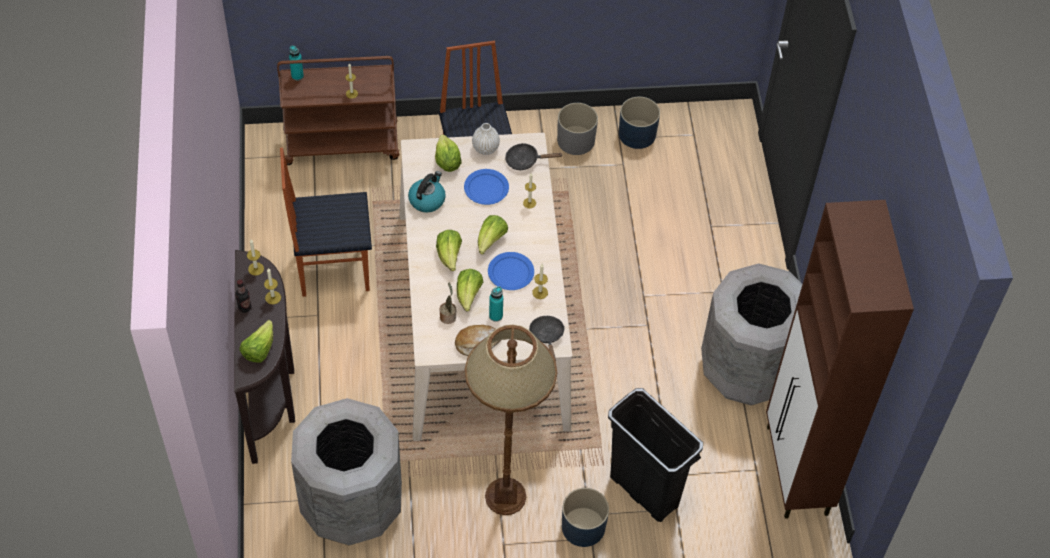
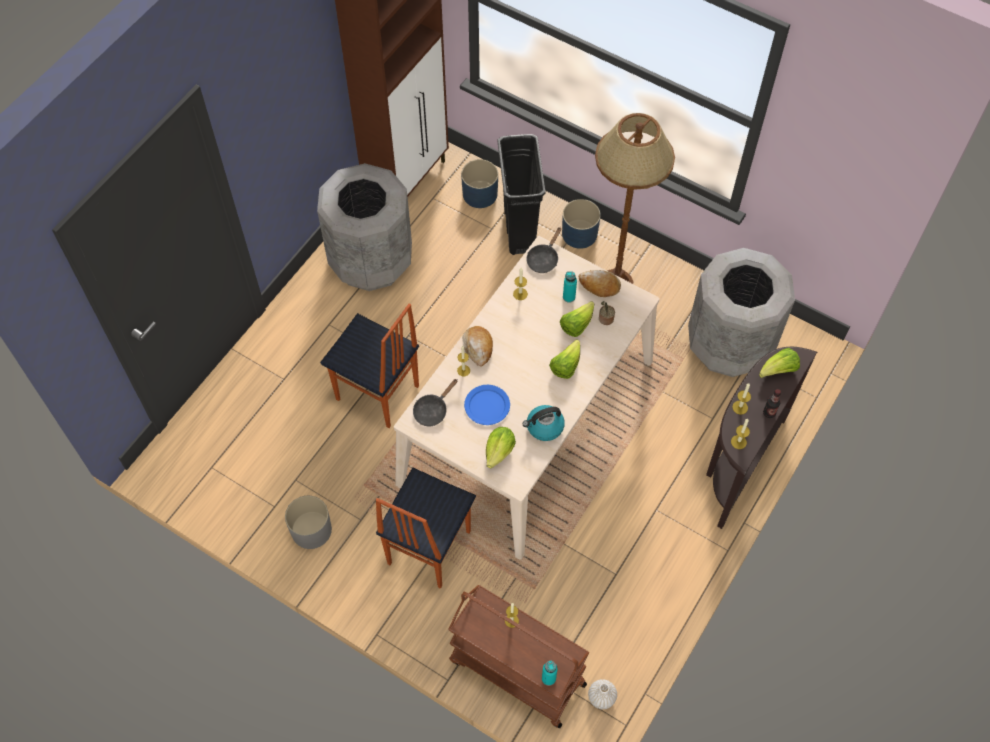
camera: 140 degrees left, 5 degrees up
(333, 268) = (614, 544): chair -> chair (377, 394)
(485, 148) = (455, 444): white vase -> white vase (601, 697)
(491, 241) = (522, 358): lettuce -> none
(510, 272) = (529, 323): blue plate -> none
(525, 160) = (432, 410): black frying pan -> black frying pan turned 90 degrees clockwise
(534, 227) = (478, 348): none -> bread
(637, 134) = (255, 500): blue planter -> blue planter (479, 194)

